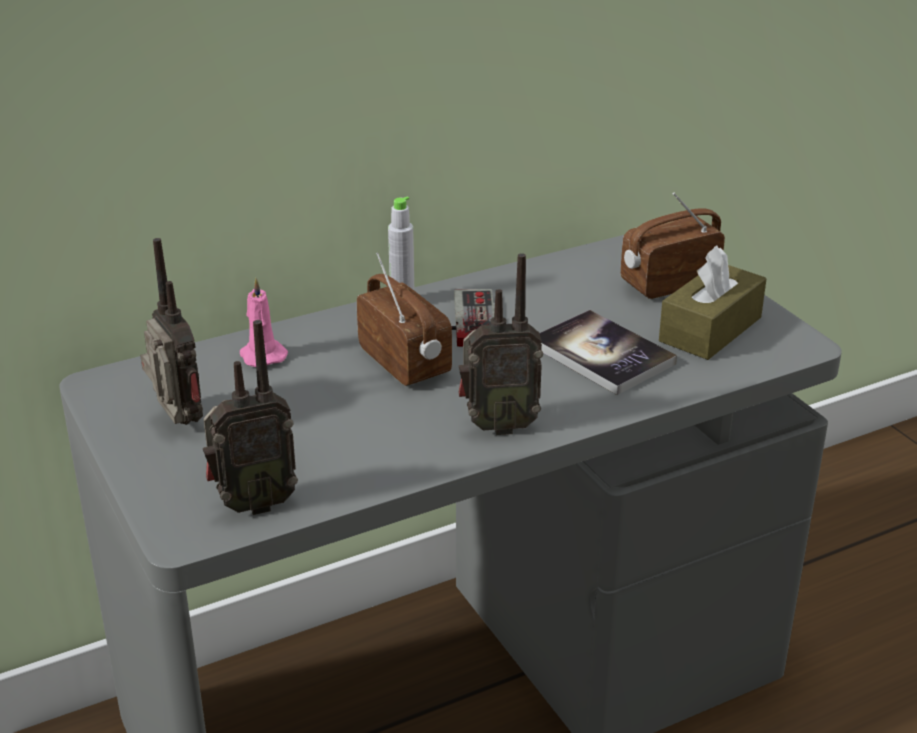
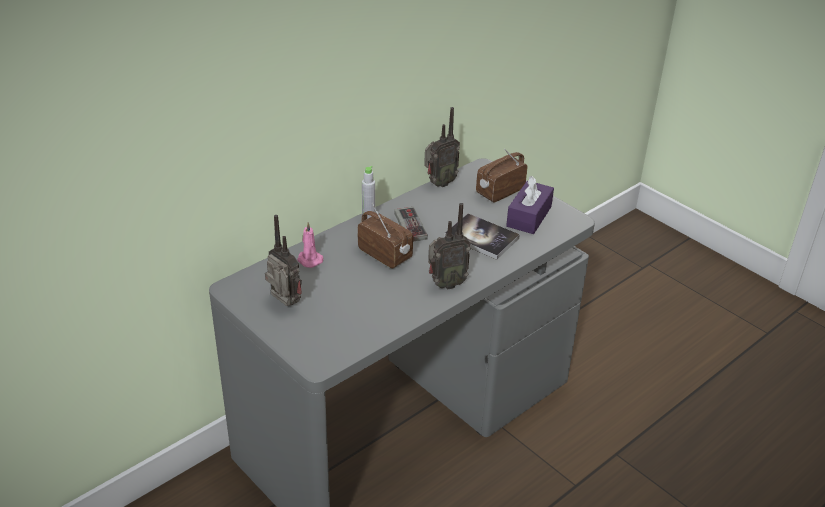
camera: 15 degrees left, 5 degrees up
(252, 504) = (344, 343): radio -> radio (439, 183)
(710, 329) = (529, 216): brown tissue box -> purple tissue box

